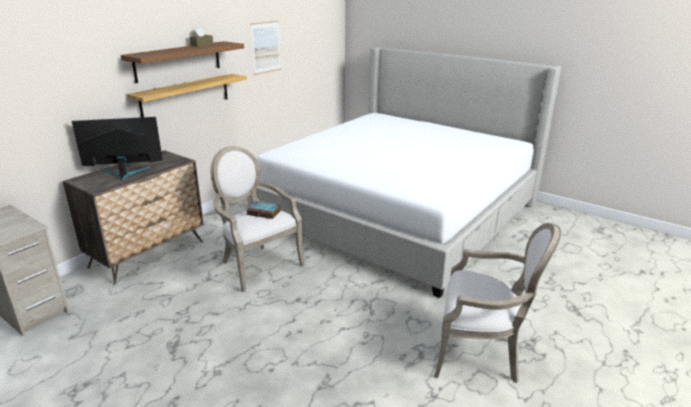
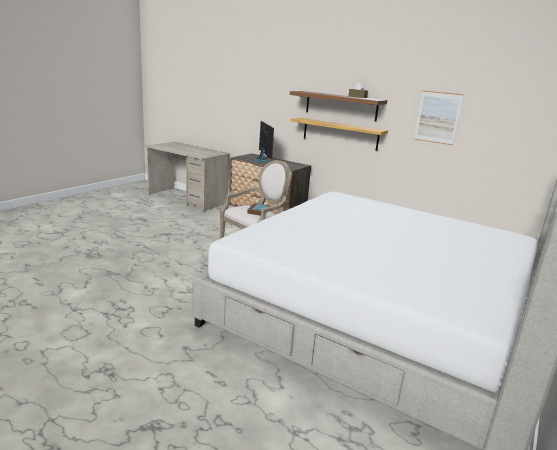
camera: 85 degrees right, 5 degrees down
(481, 354) = (107, 338): armchair -> none

